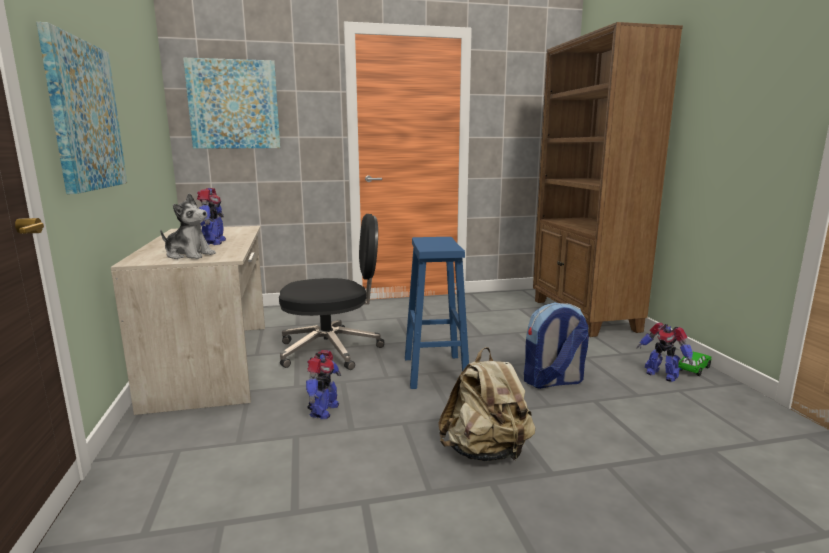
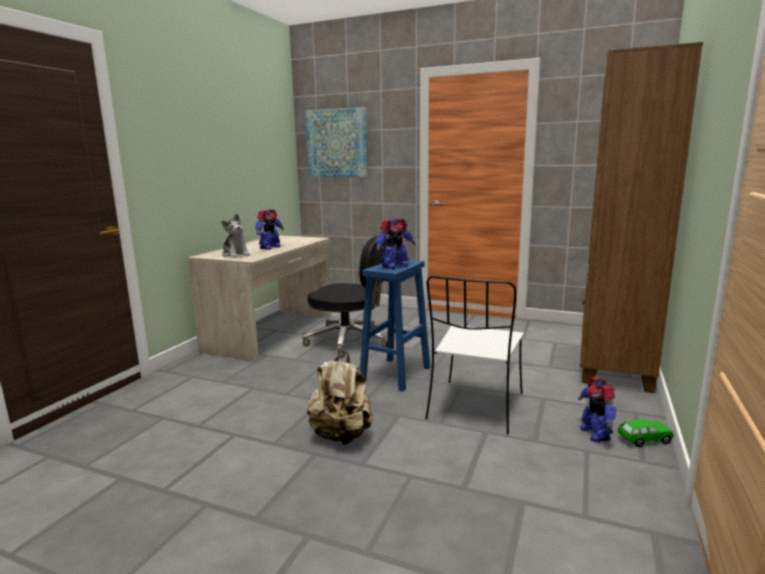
camera: 35 degrees right, 0 degrees up
(84, 116) = (182, 164): picture -> none
(323, 411) = (287, 378): toy robot -> toy robot (394, 266)
(553, 382) = (475, 407): backpack -> white chair

